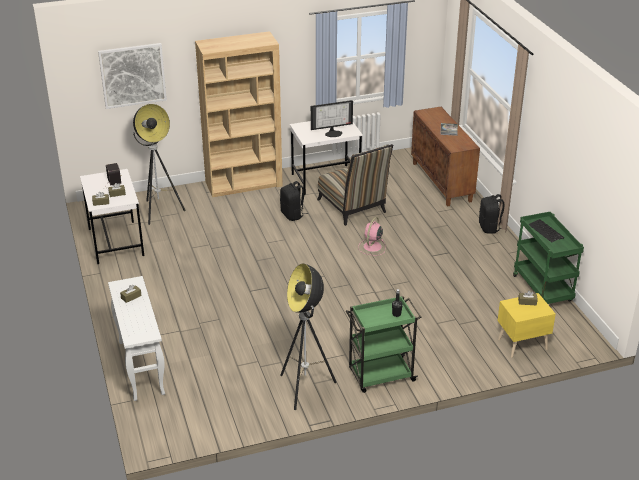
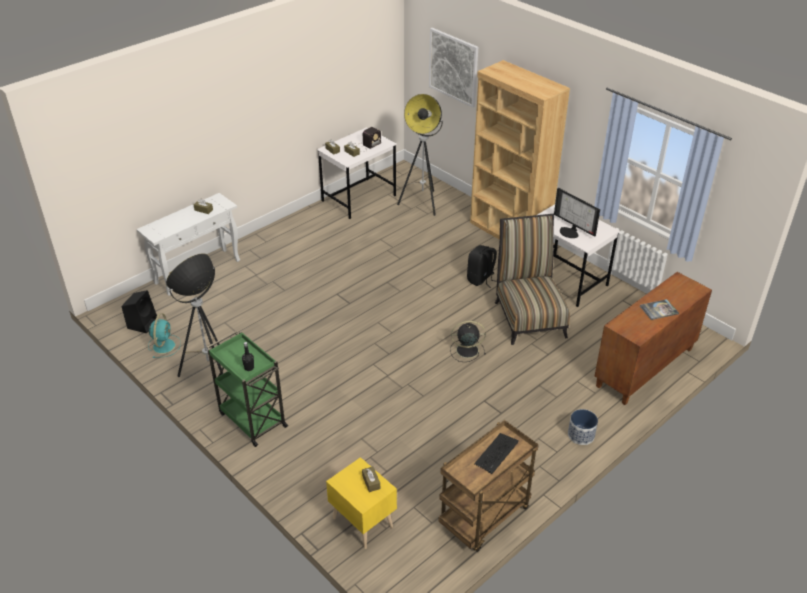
camera: 65 degrees right, 5 degrees up
(195, 420) = (143, 323): none -> black speaker
(242, 411) = (164, 345): none -> turquoise fan
(353, 208) = (528, 316): chair -> chair turned 135 degrees clockwise
(372, 247) = (466, 350): pink fan -> black fan
(489, 228) = (581, 435): black backpack -> planter
(543, 289) = (484, 518): green cart -> brown cart

